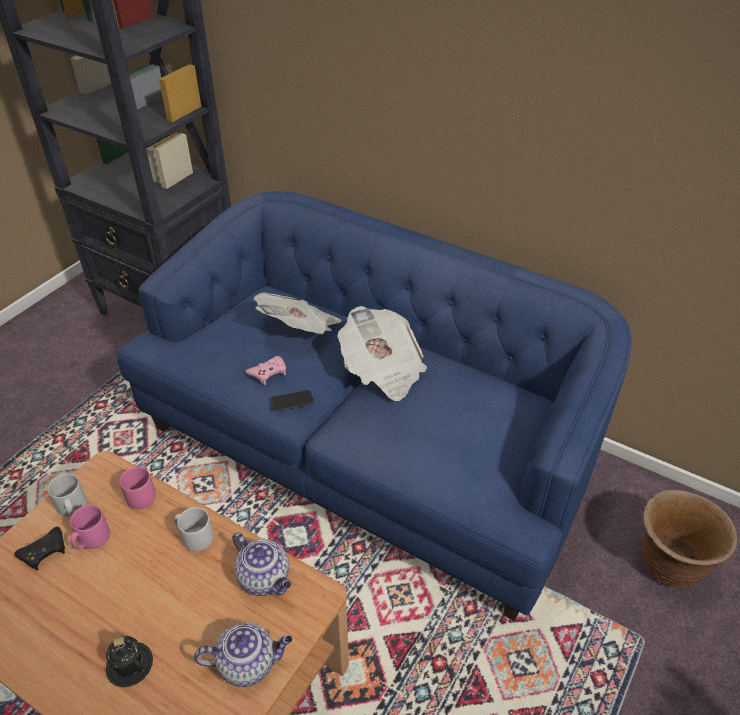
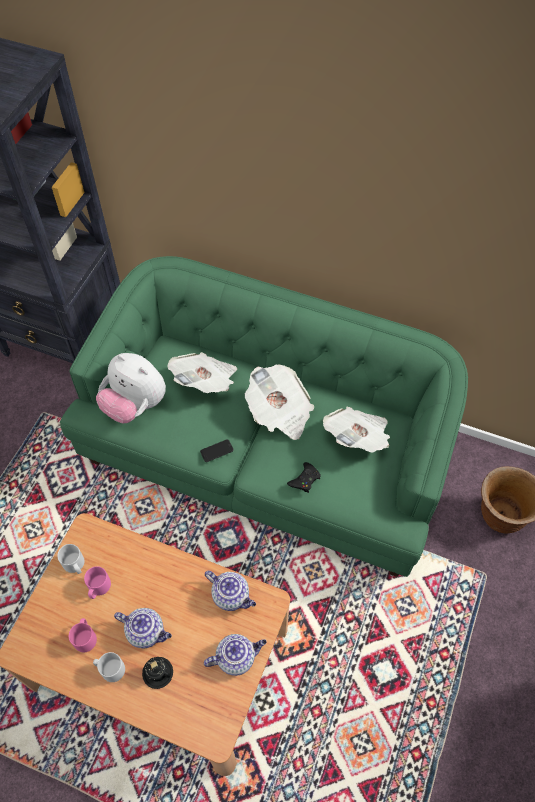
camera: 10 degrees left, 15 degrees up
(44, 551) = (67, 602): black game controller -> black game controller (305, 479)
(134, 606) = (147, 632): none -> teapot
(142, 494) = (123, 545): pink mug -> pink mug (85, 637)
(195, 537) = (173, 573): grey mug -> grey mug (110, 669)
(208, 342) = (135, 405): none -> plush toy
(268, 372) = (191, 428): pink game controller -> none
(369, 448) = (267, 453): blue sofa -> green sofa
(477, 410) = (358, 437): none -> newspaper

